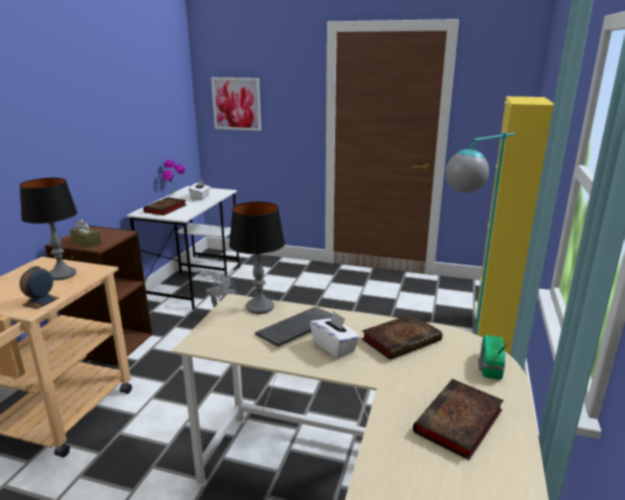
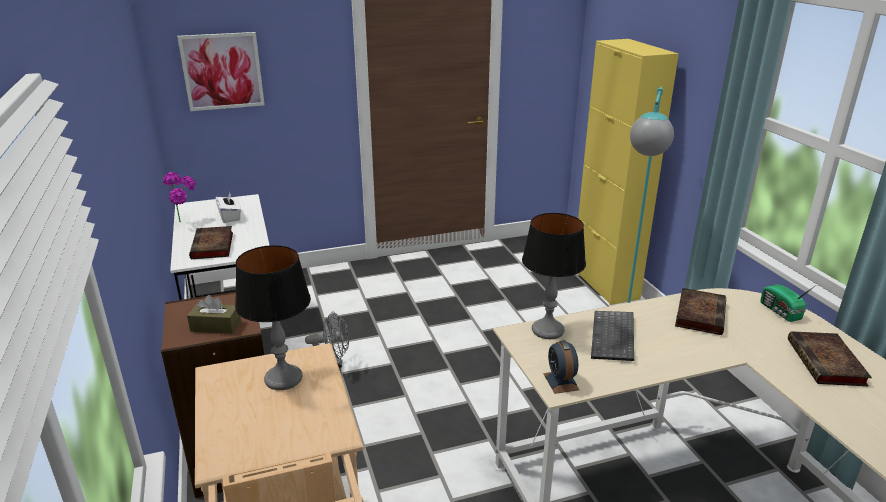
camera: 35 degrees left, 5 degrees up
(41, 301) = (330, 420): alarm clock -> alarm clock (561, 381)
(334, 347) = (667, 342): white tissue box -> none

